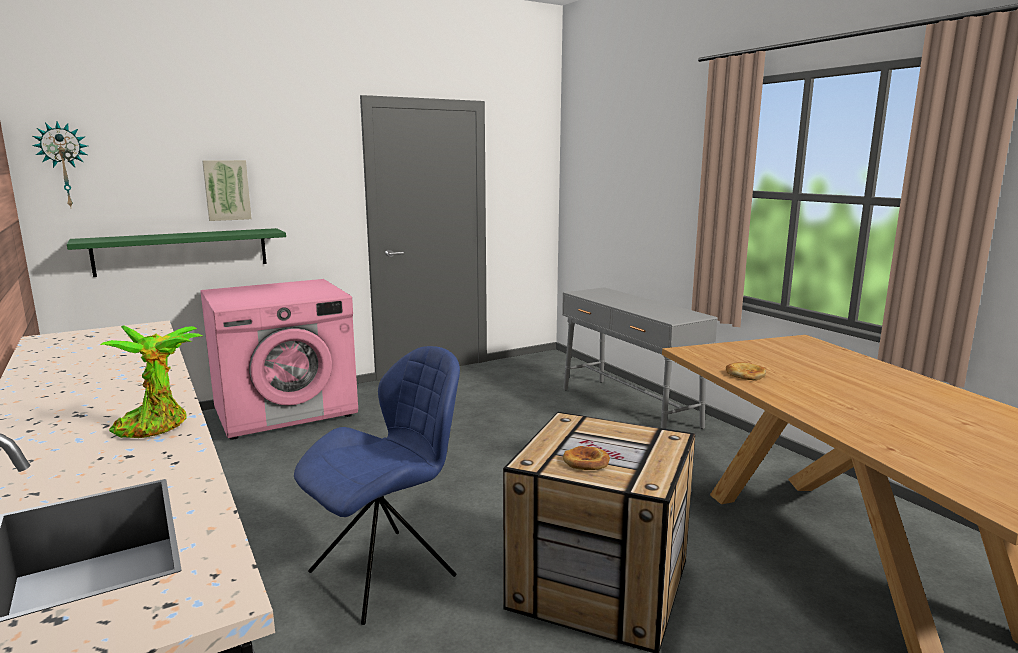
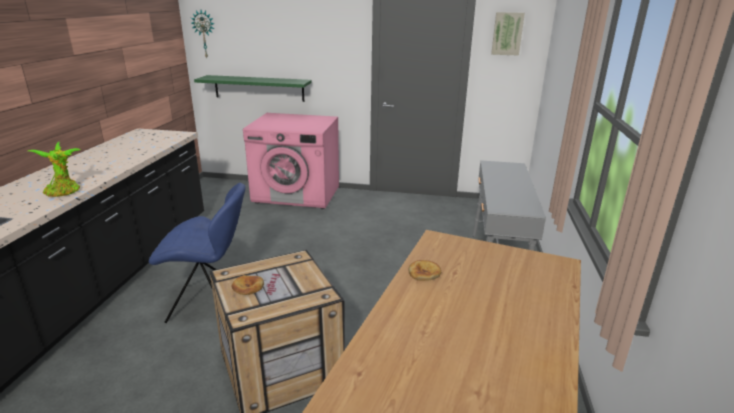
camera: 40 degrees right, 10 degrees up
(227, 190) = (283, 53): picture -> picture (507, 33)

